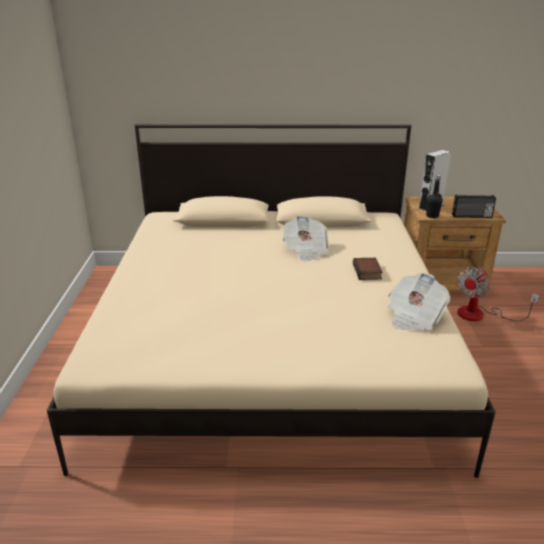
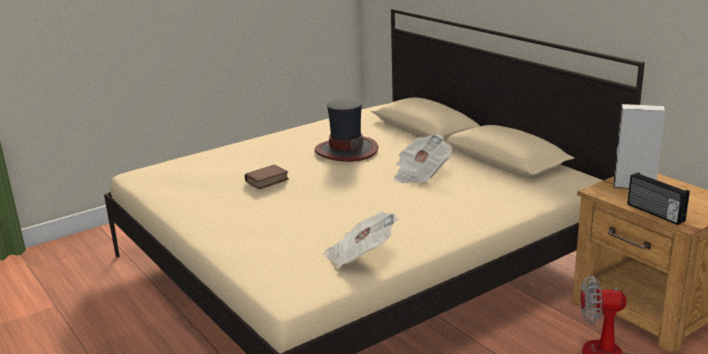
camera: 55 degrees right, 5 degrees down
(219, 256) = (346, 150): none -> hat
(368, 272) = (420, 212): book -> book (267, 181)
(432, 216) = (603, 193): black bottle -> none

